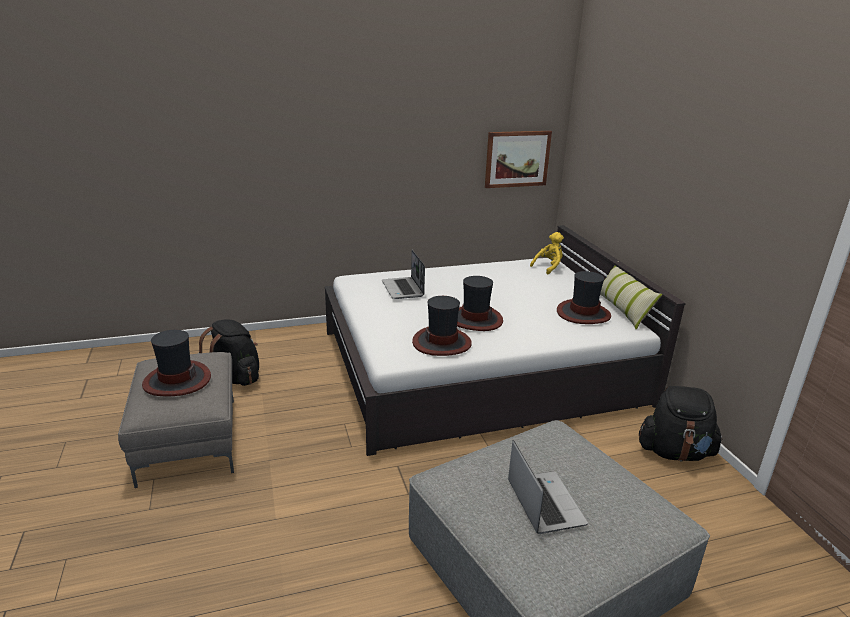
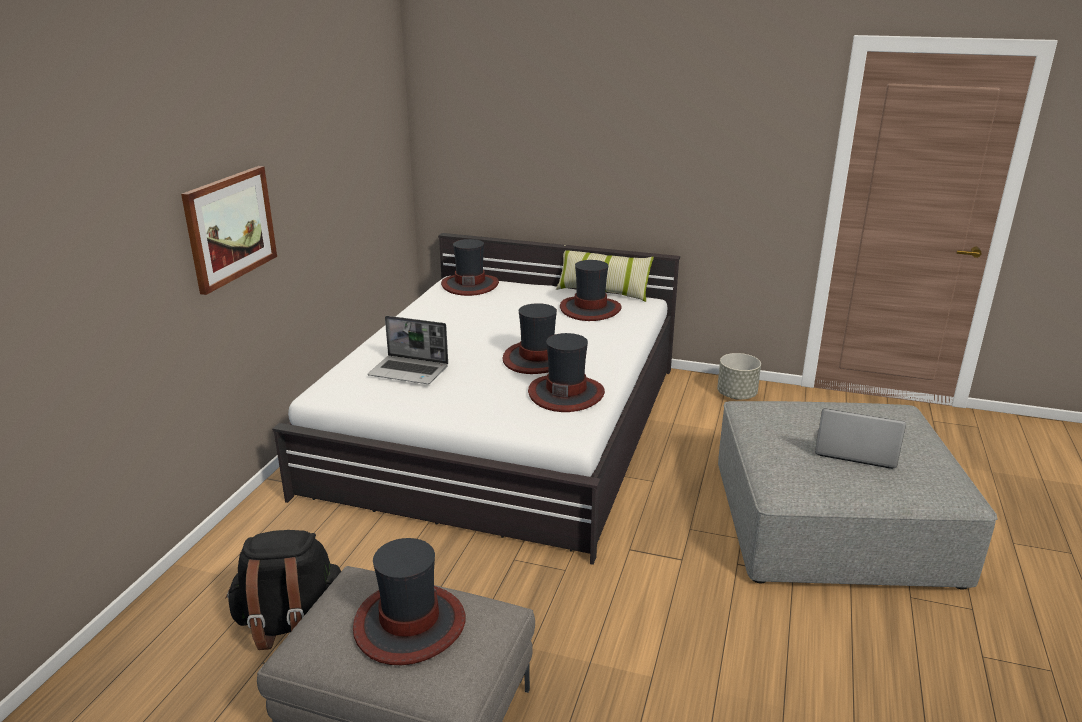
camera: 55 degrees left, 0 degrees up
(517, 159) = (380, 163): picture -> picture (230, 227)
(548, 267) = (470, 285): yellow plush toy -> hat
(675, 452) = (736, 395): black backpack -> grey planter

